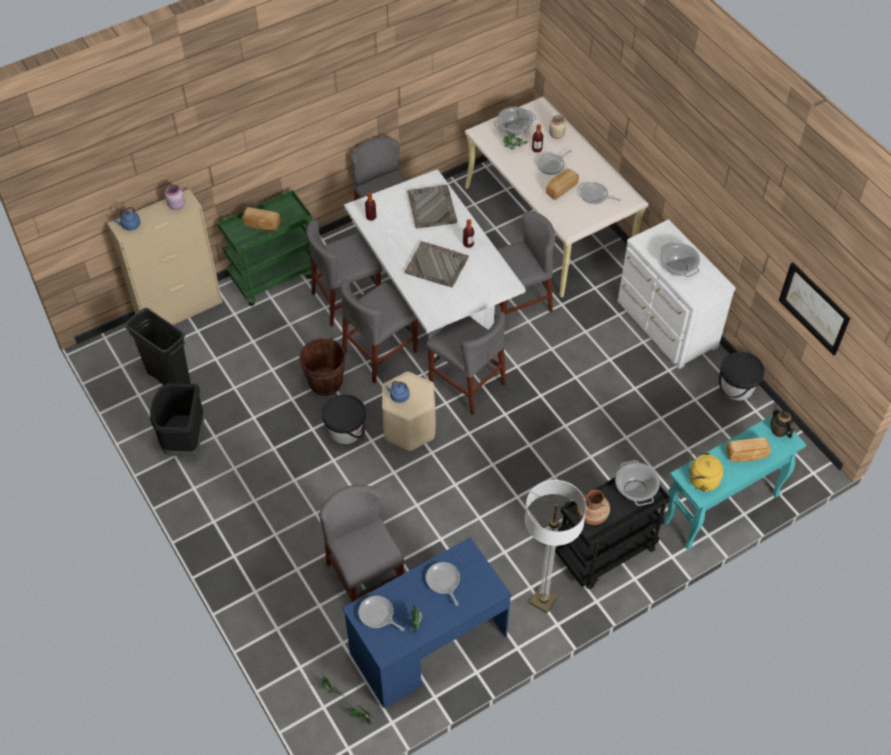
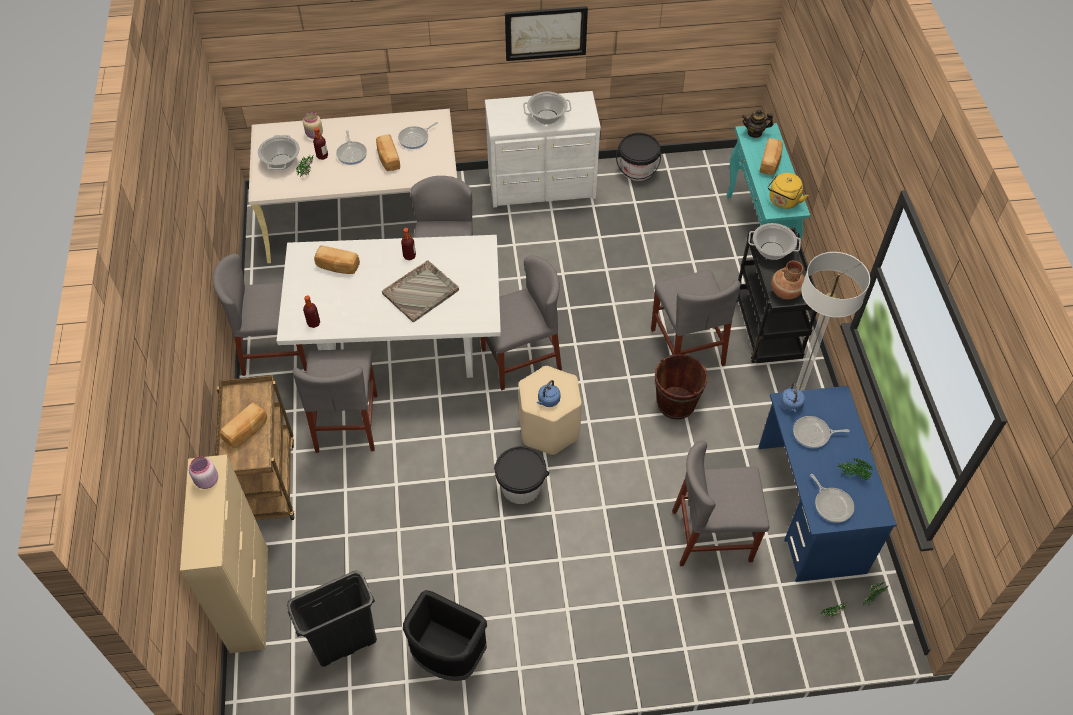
camera: 65 degrees left, 0 degrees up
(130, 225) = (204, 544): blue kettle -> blue kettle (791, 405)
(274, 276) = (266, 480): green cart -> brown cart
(325, 382) = (447, 483): brown bucket -> brown bucket (676, 403)
(377, 615) = (832, 504): frying pan -> frying pan turned 90 degrees counterclockwise
(380, 352) = (437, 418): grey chair -> grey chair (687, 347)
(432, 207) = (338, 266): grey tray -> bread
(814, 308) = (687, 31): picture -> picture (545, 33)

